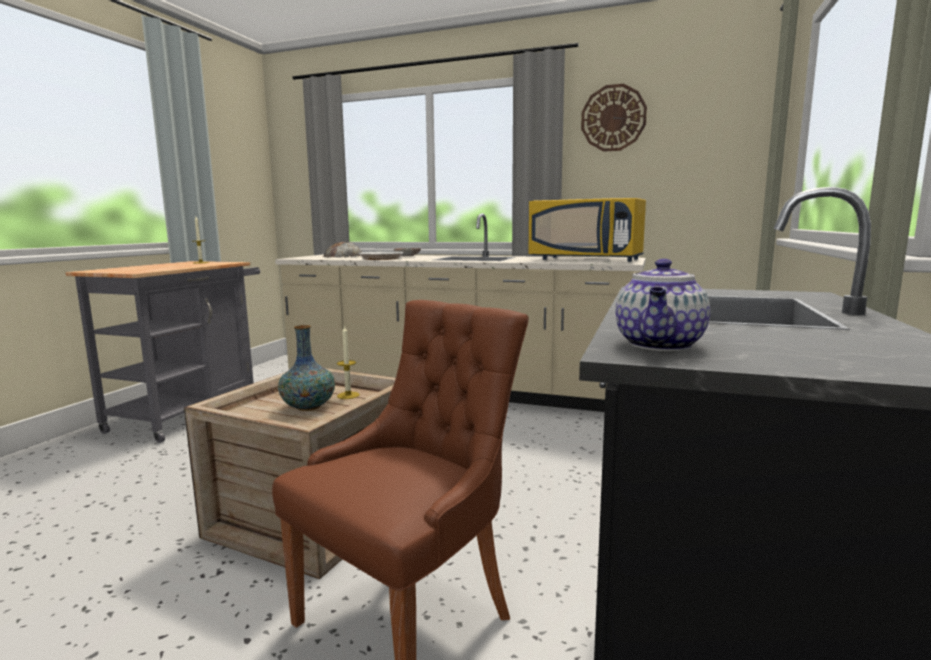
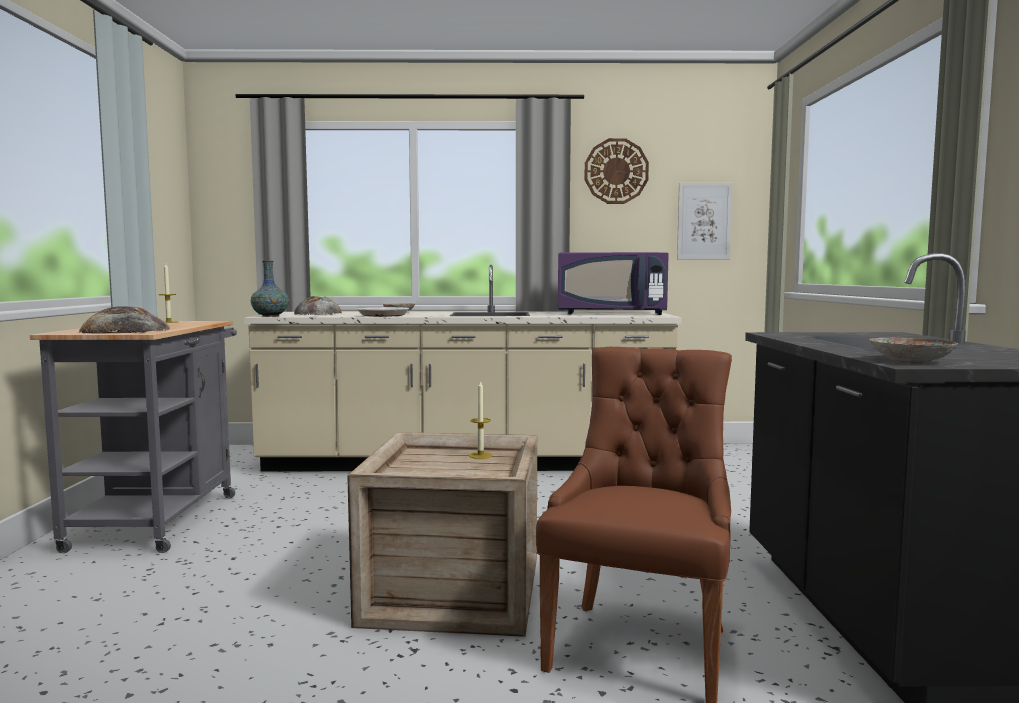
camera: 20 degrees left, 5 degrees down
(135, 269) = (125, 330): none -> bread
(308, 407) = (459, 468): vase -> vase (270, 316)
(586, 259) = (612, 313): yellow microwave -> purple microwave
(660, 345) = (912, 360): teapot -> plate
(705, 164) = (704, 221): none -> picture

